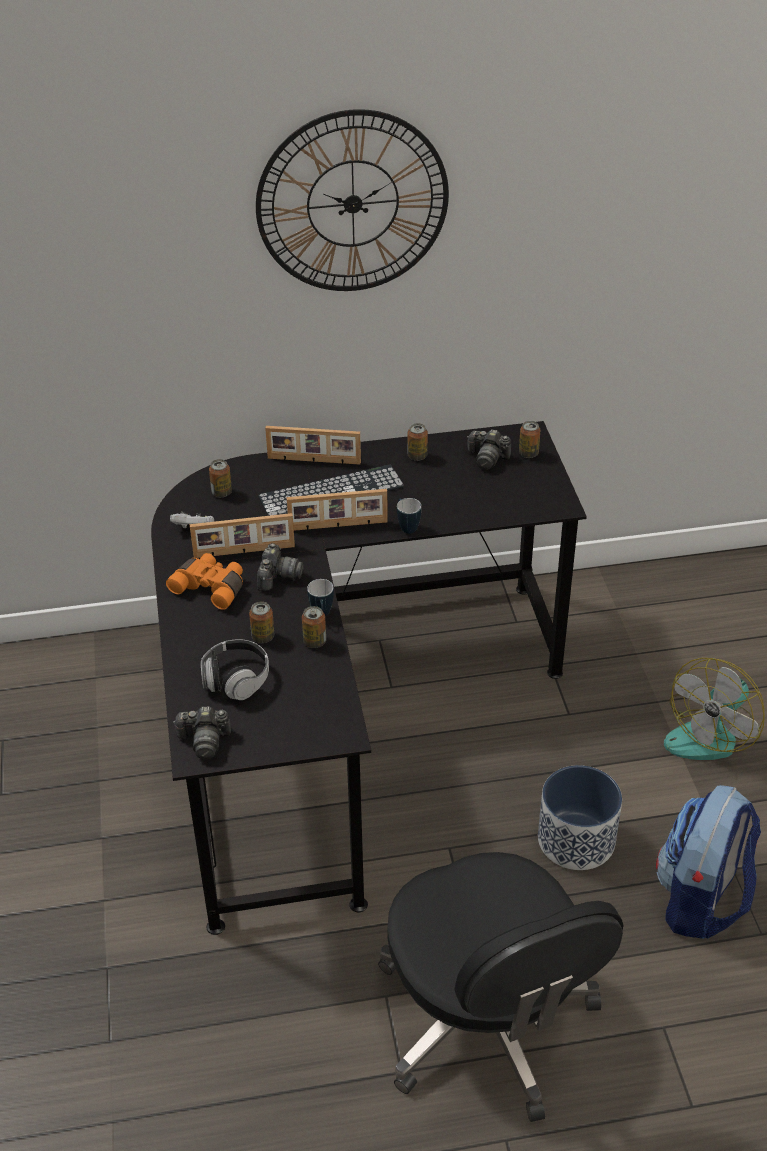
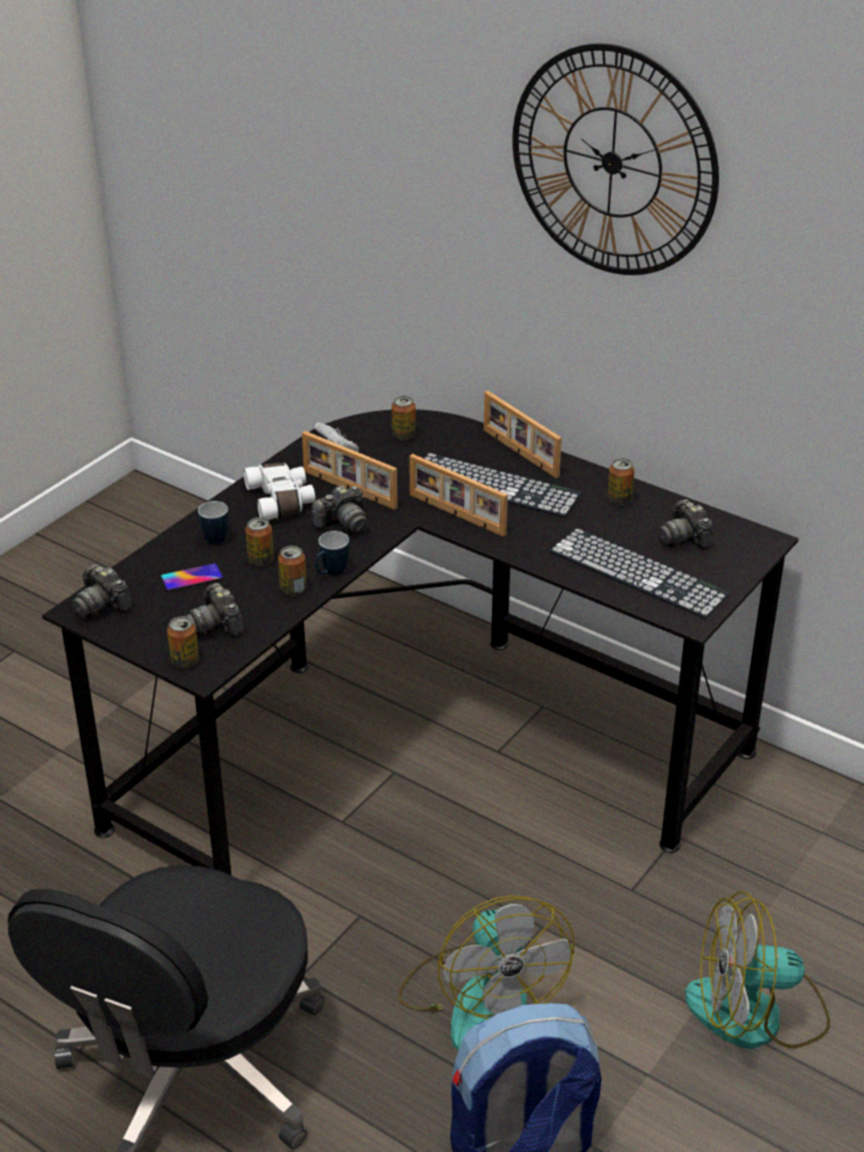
camera: 45 degrees right, 5 degrees down
(211, 587) = (282, 500): orange binoculars -> white binoculars
(236, 680) = (191, 578): headphones -> phone
(304, 699) = (216, 625): none -> camera
(406, 526) = (514, 550): mug -> mug (218, 537)
(494, 496) = (638, 573): none -> keyboard
(528, 453) = (733, 557): can -> can (185, 661)
(576, 839) = (480, 998): planter -> fan

